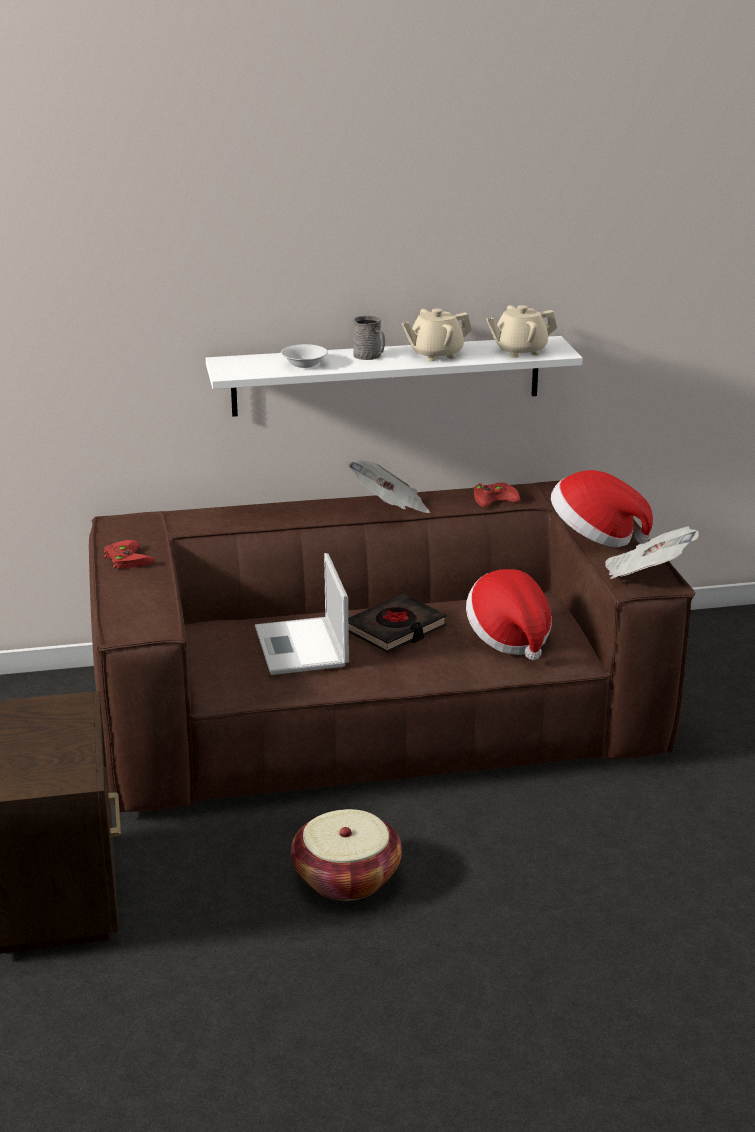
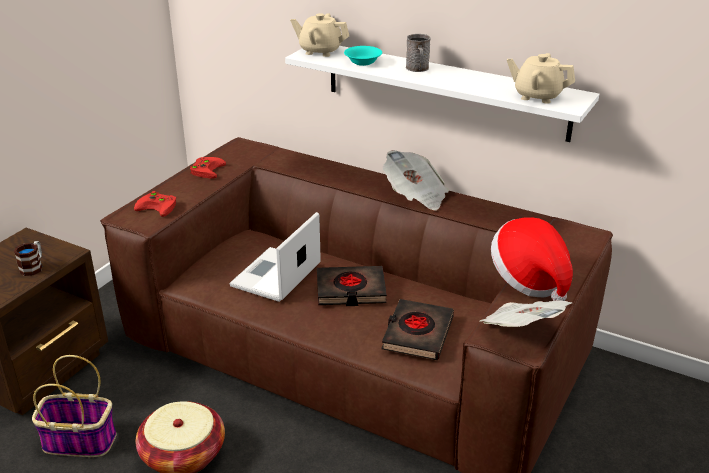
camera: 40 degrees right, 5 degrees up
(64, 730) = (33, 267): none -> mug
(216, 926) = (78, 441): none -> basket
(304, 364) = (363, 62): white bowl -> turquoise bowl
(435, 355) = (466, 81): beige teapot -> beige teapot (320, 51)
(495, 497) = (502, 217): red game controller -> red game controller (159, 206)
(509, 637) = (417, 334): hat -> black book

